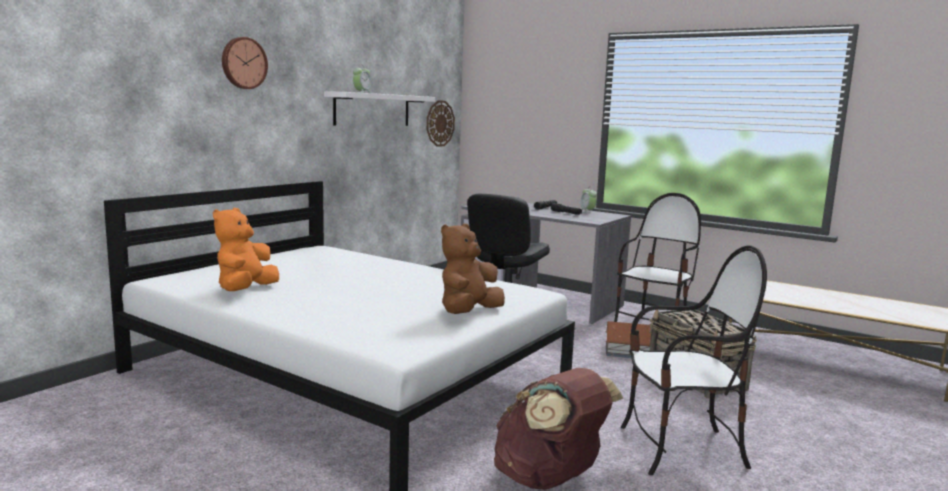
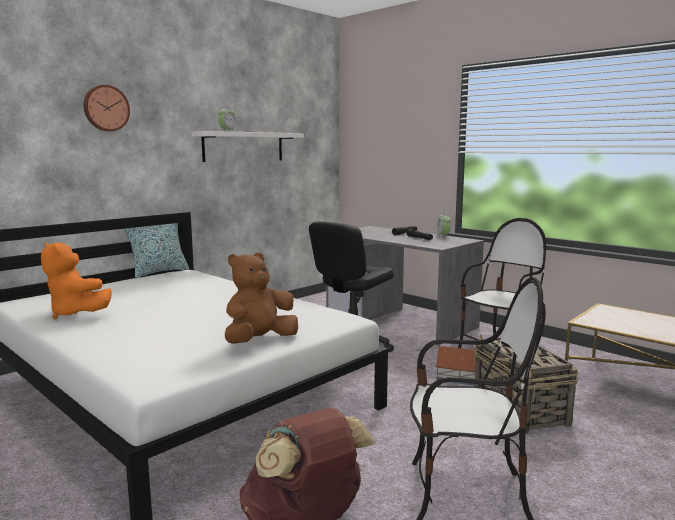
camera: 10 degrees right, 0 degrees up
(245, 290) = (76, 314): orange plush toy -> orange plush toy turned 75 degrees counterclockwise
(291, 248) = (159, 272): none -> pillow
(440, 123) = (316, 157): wall clock -> none

